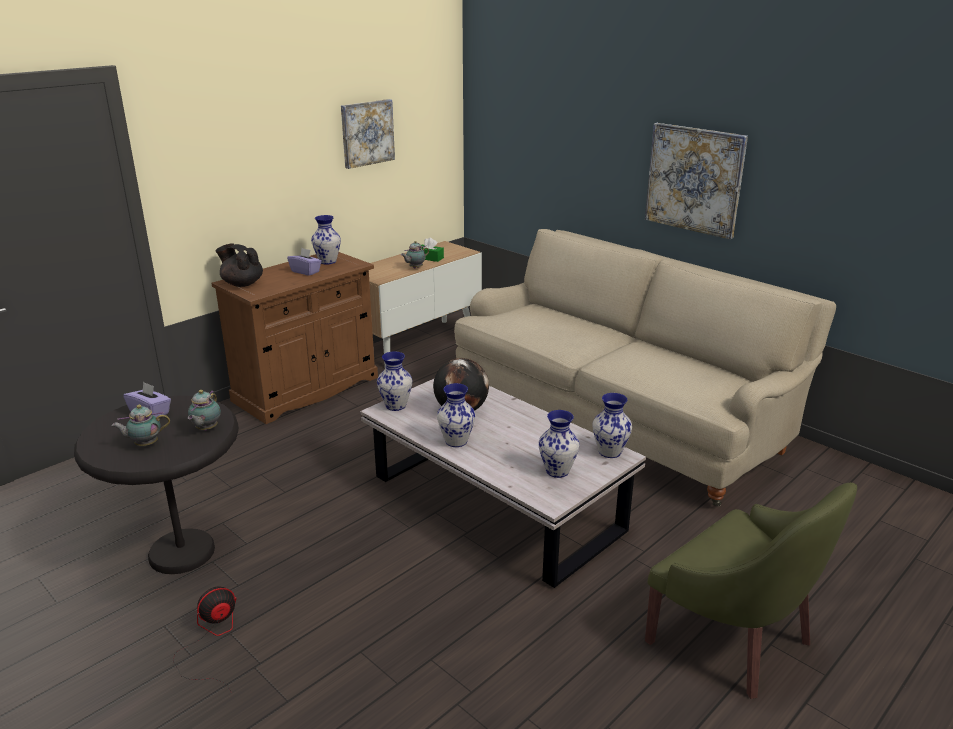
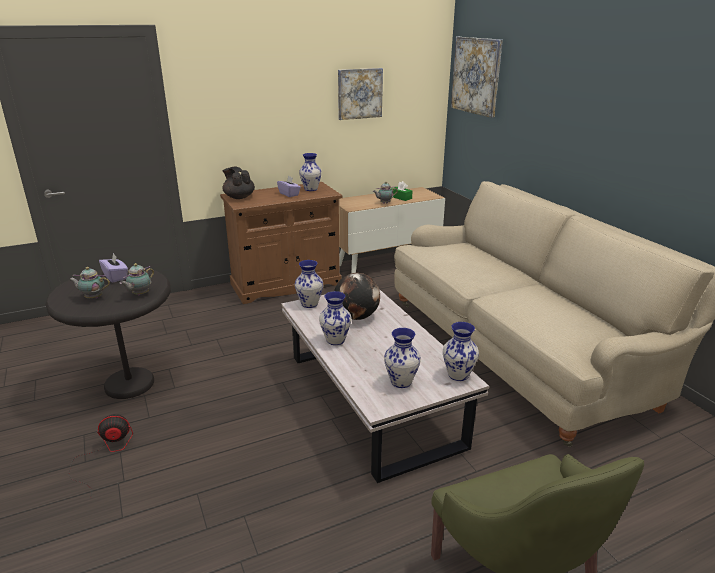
camera: 20 degrees right, 0 degrees up
(694, 179) = (616, 145): picture -> picture (476, 76)

